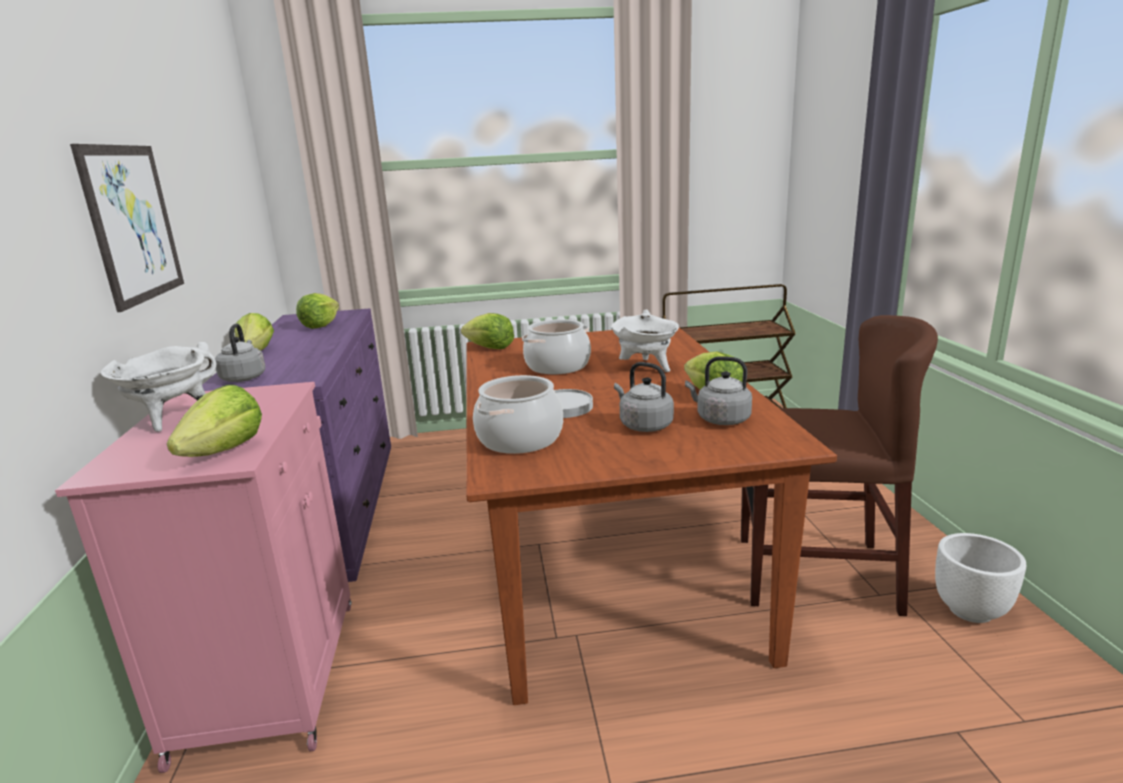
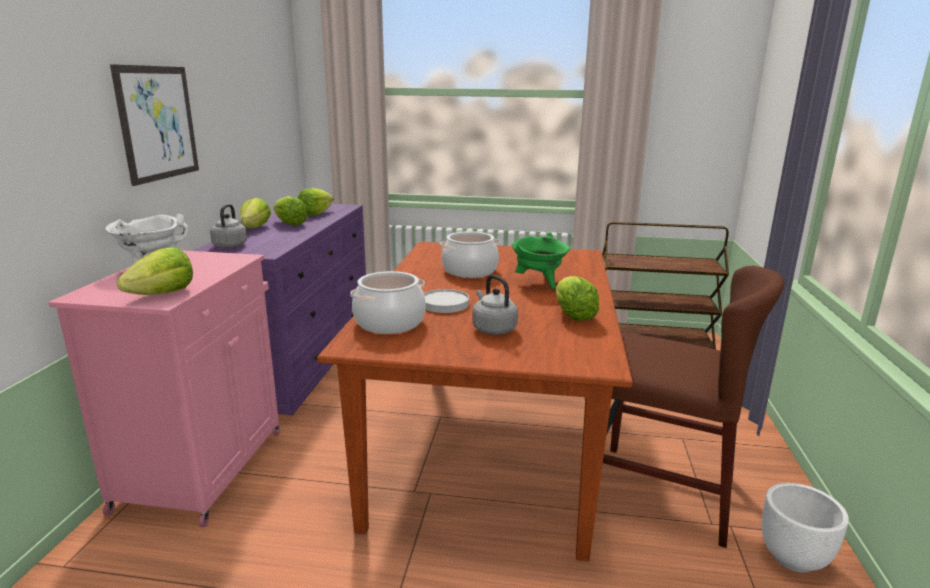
camera: 15 degrees right, 0 degrees up
(489, 348) = (431, 249): lettuce -> lettuce (289, 224)
(646, 368) = (539, 283): white cooking pot -> green cooking pot
(720, 419) = (560, 335): grey kettle -> none

